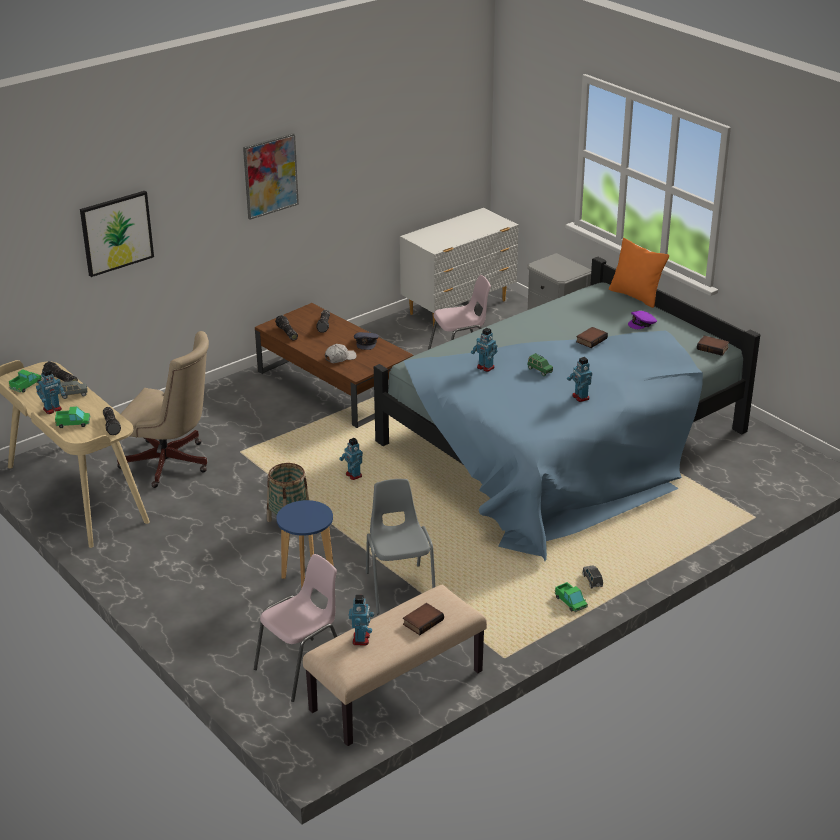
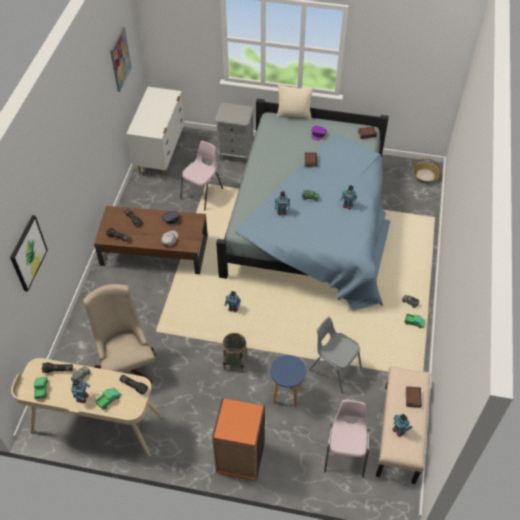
camera: 40 degrees left, 20 degrees up
(171, 464) = (127, 365): beige office chair -> beige office chair turned 90 degrees counterclockwise
(178, 603) = (240, 458): none -> orange bookcase
(270, 175) = (75, 150): picture -> picture (120, 59)
(636, 296) = (294, 115): orange pillow -> beige pillow
(803, 471) = (425, 175): none -> basket

